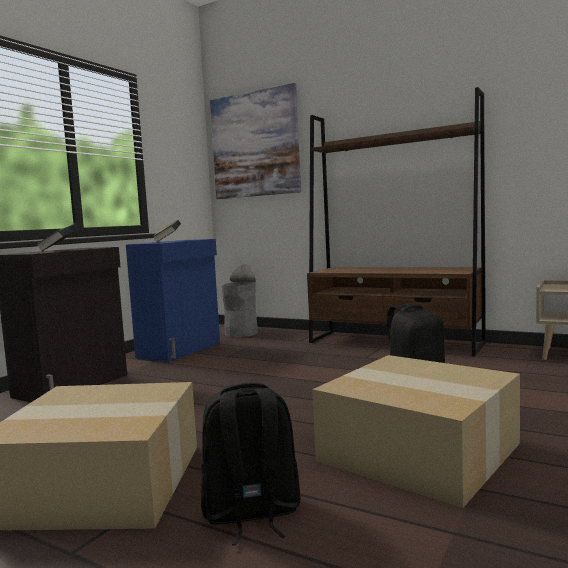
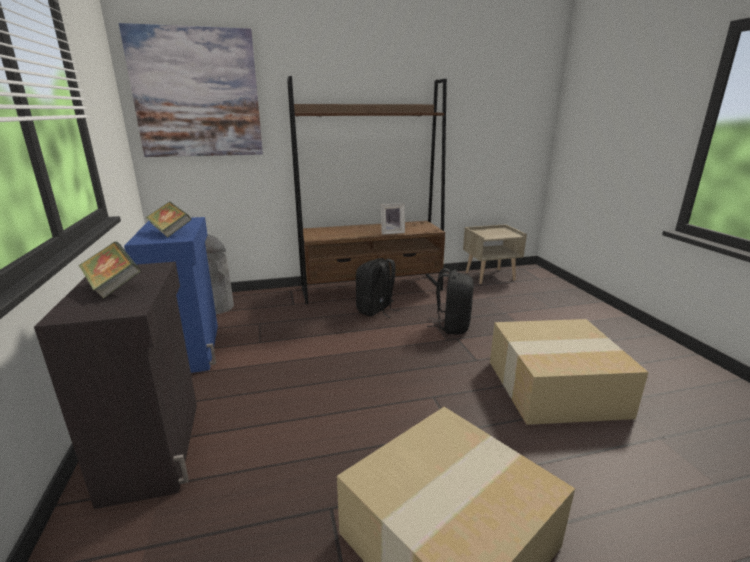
camera: 45 degrees left, 15 degrees up
(251, 514) = (579, 491): black backpack -> black backpack (376, 310)
(406, 271) = (392, 232): none -> picture frame

